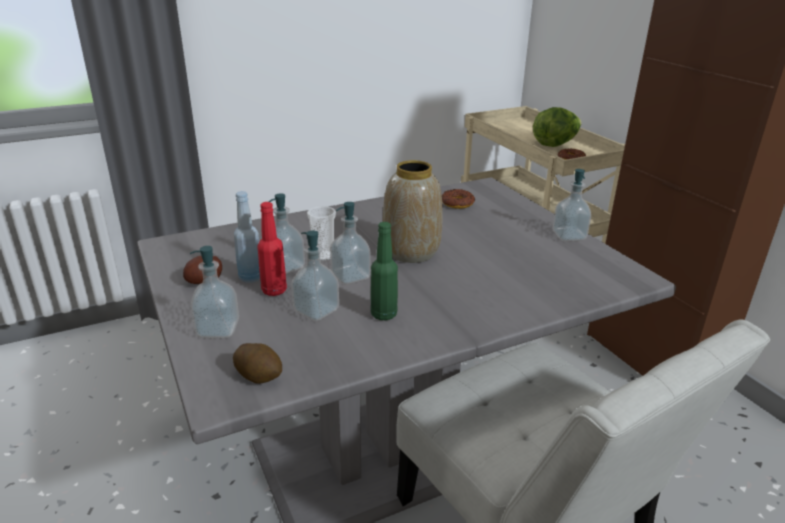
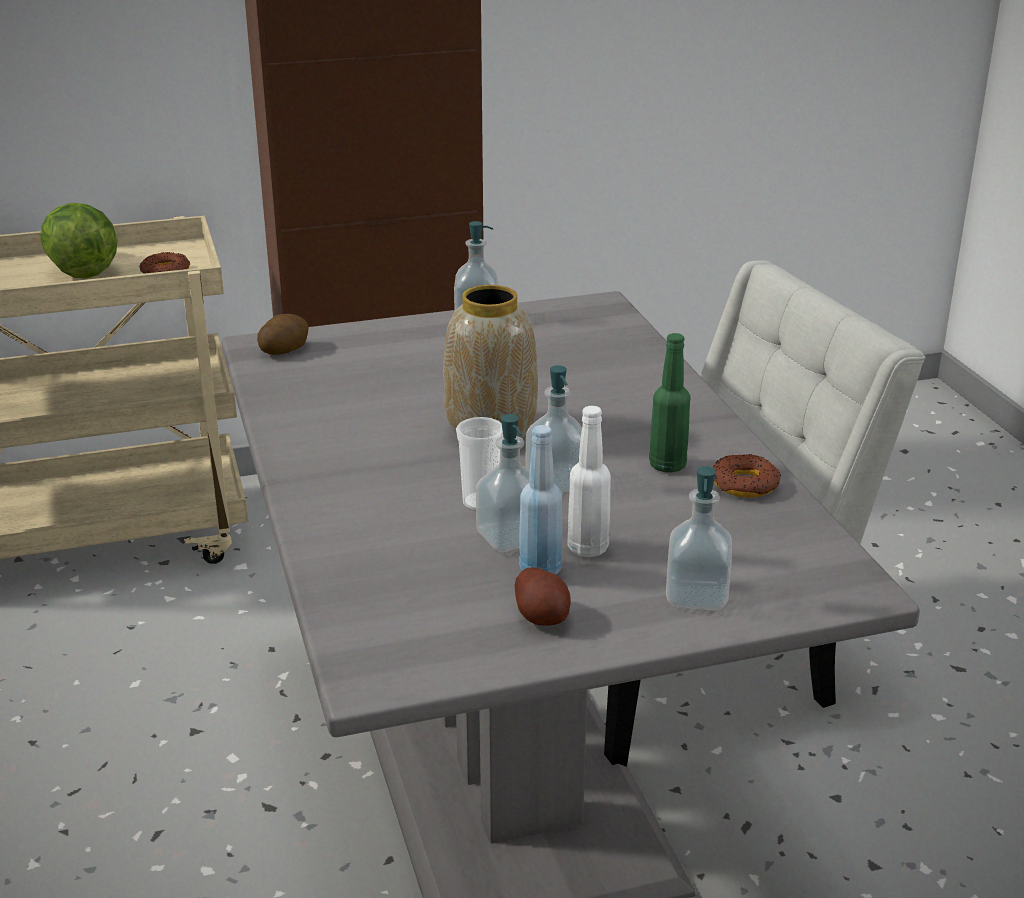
camera: 80 degrees left, 0 degrees up
(259, 375) = (808, 559): potato -> potato (284, 349)
(274, 290) = (588, 548): red bottle -> white bottle
(316, 311) = (653, 514): soap dispenser -> none
(457, 203) = (324, 376): donut -> donut (744, 484)

